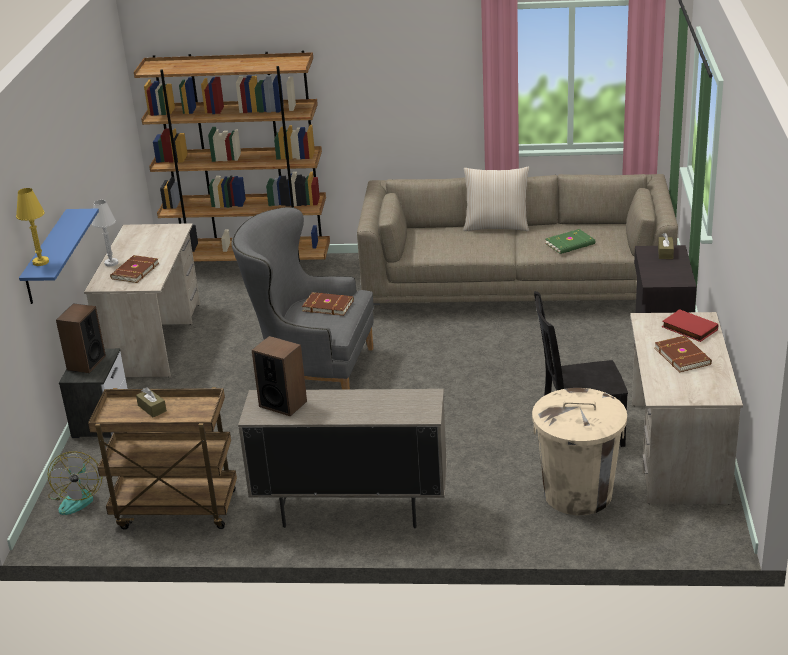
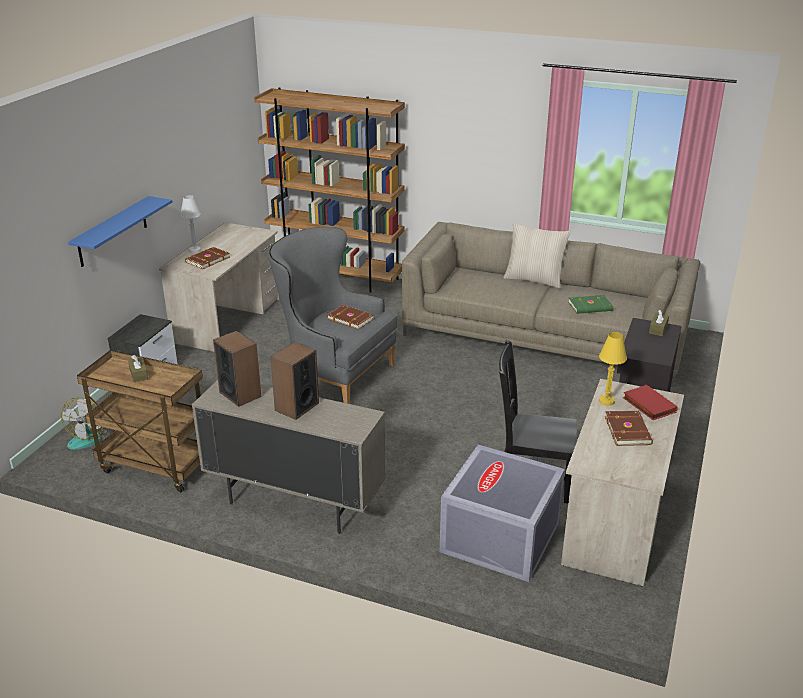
camera: 15 degrees right, 0 degrees up
(40, 262) = (94, 233): yellow table lamp -> yellow table lamp (606, 401)
(86, 363) = (138, 327): speaker -> speaker (296, 407)
(578, 494) = (501, 538): beige trash can -> grey storage box

